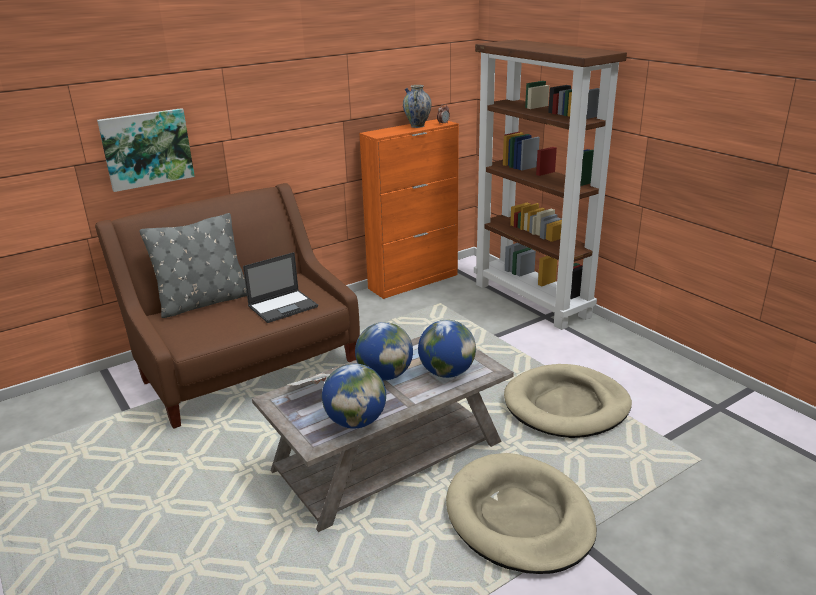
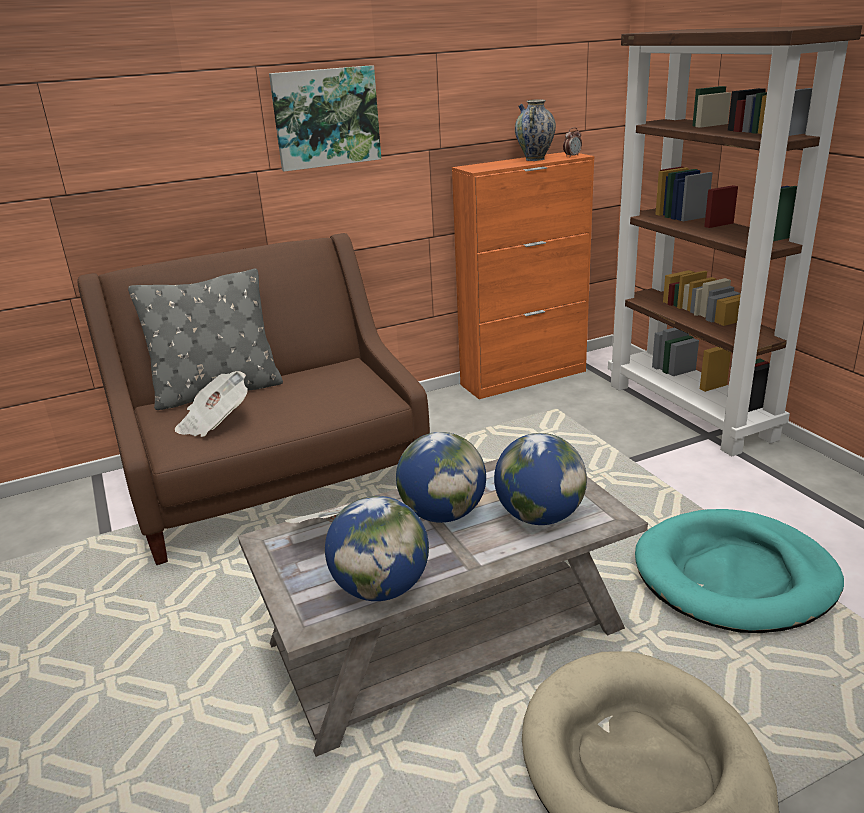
camera: 10 degrees right, 0 degrees up
(147, 149) = (150, 177): picture -> picture (326, 117)
(210, 325) = (214, 423): none -> newspaper
(283, 306) = (321, 402): laptop -> none
(566, 405) = (734, 576): beige dog bed -> turquoise dog bed

